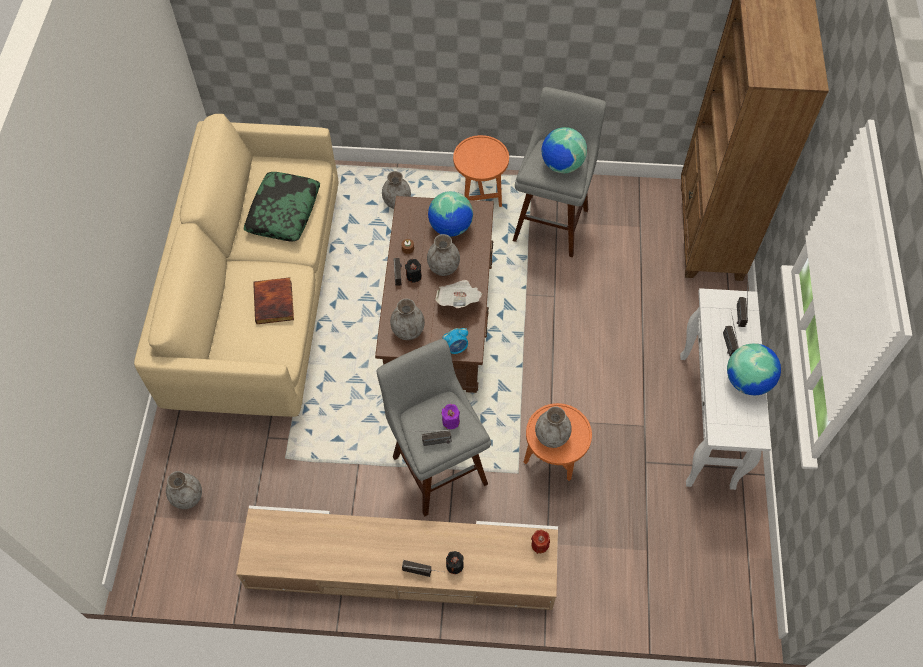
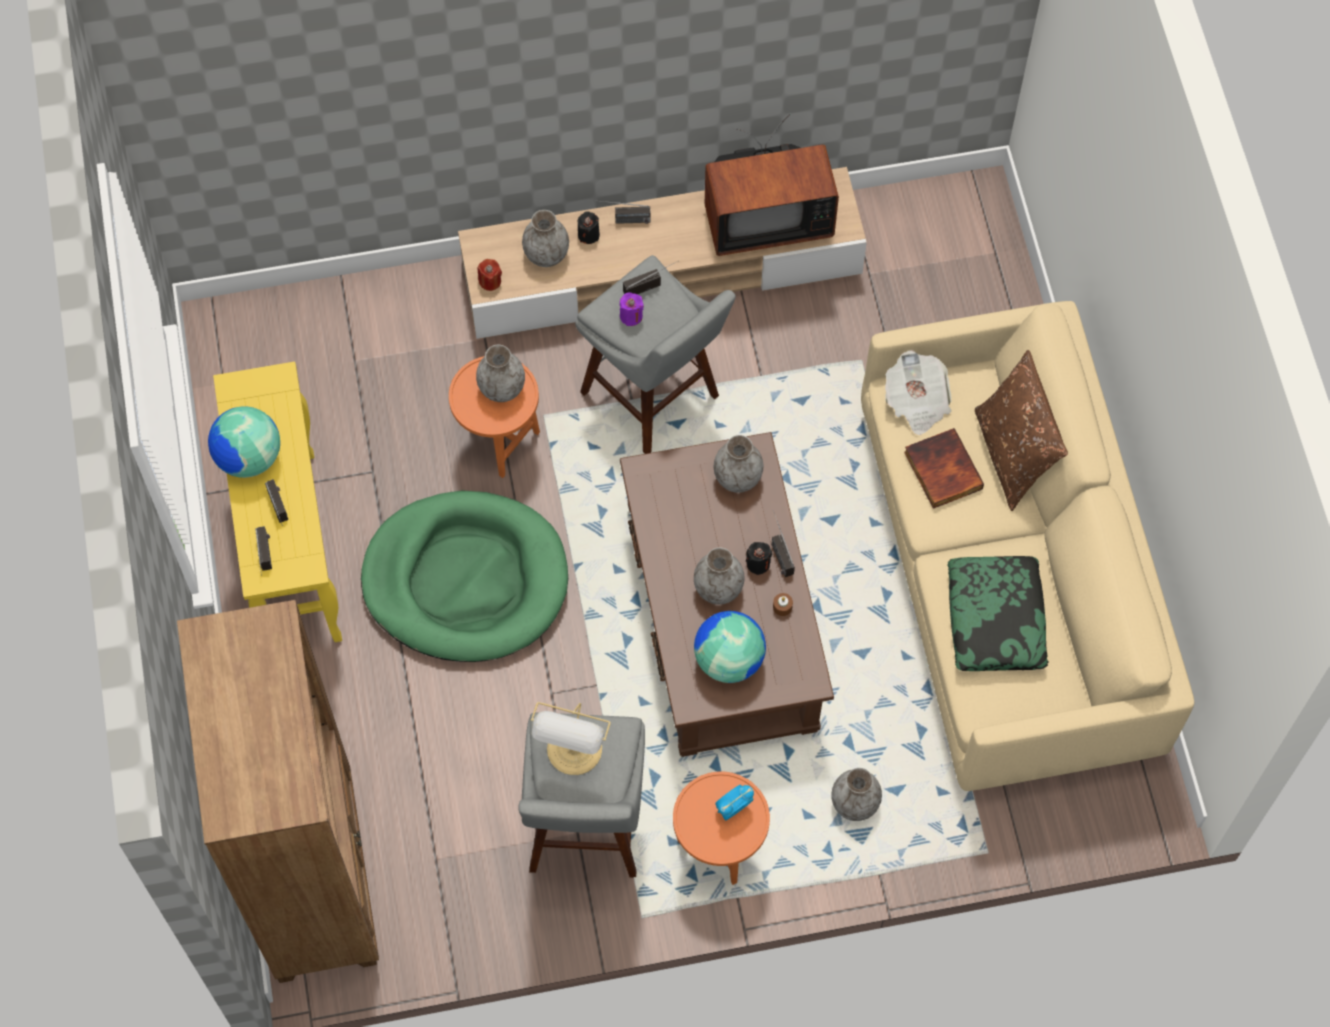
camera: 165 degrees right, 5 degrees up
(188, 497) = (964, 284): grey vase -> grey vase (546, 255)
(225, 302) = (1013, 455): none -> brown pillow
(315, 545) = (765, 217): none -> television
(456, 348) = (662, 468): alarm clock -> alarm clock (733, 808)
(458, 300) = (680, 541): newspaper -> newspaper (916, 402)
(561, 165) = (574, 752): globe -> table lamp
(594, 374) = (466, 580): none -> green dog bed
(707, 421) = (292, 549): white console table -> yellow console table

